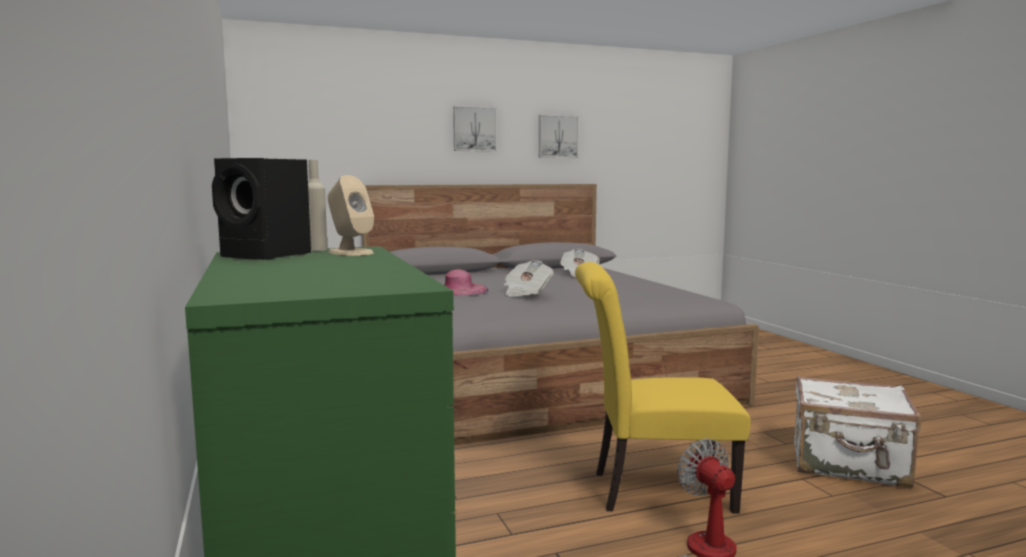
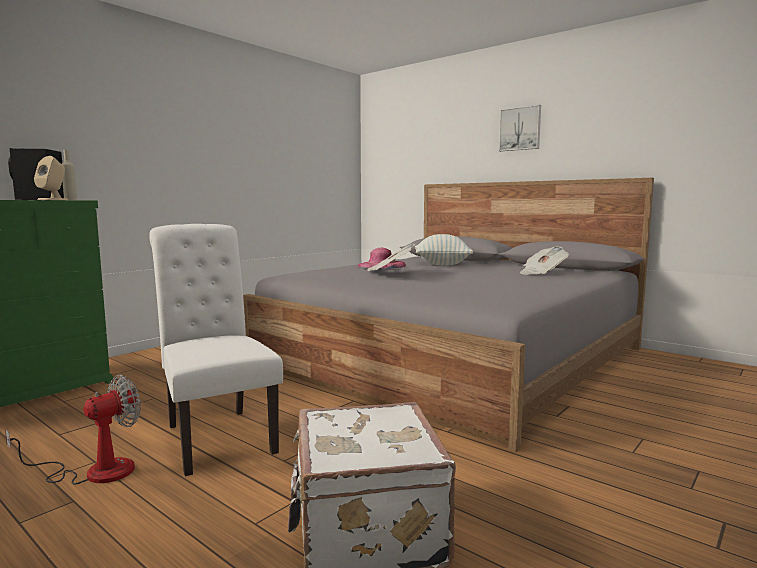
camera: 60 degrees right, 0 degrees up
(474, 280) = (442, 264): none -> pillow
(557, 136) = (611, 126): picture -> none
(652, 491) = (216, 435): yellow chair -> white chair

